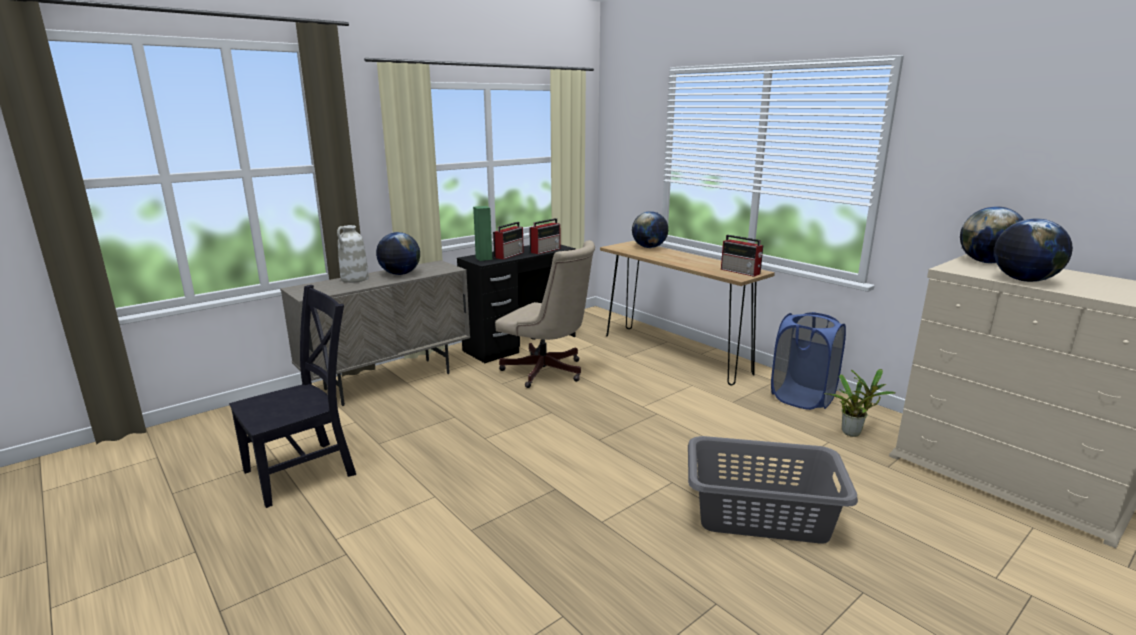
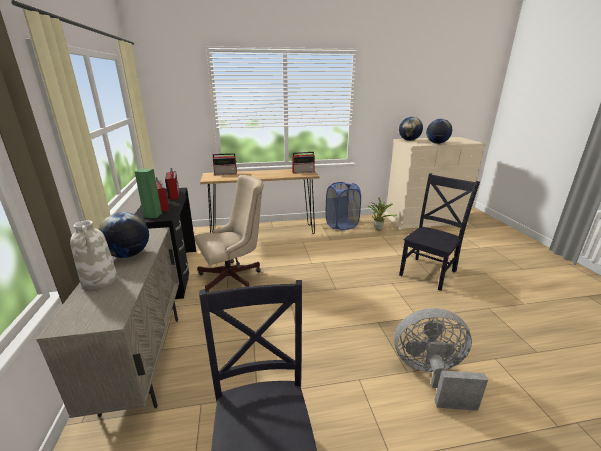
camera: 60 degrees left, 5 degrees up
(477, 551) = (431, 375): none -> grey fan
(649, 247) = (226, 173): globe -> radio
(762, 515) = (429, 272): grey laundry basket -> black chair

